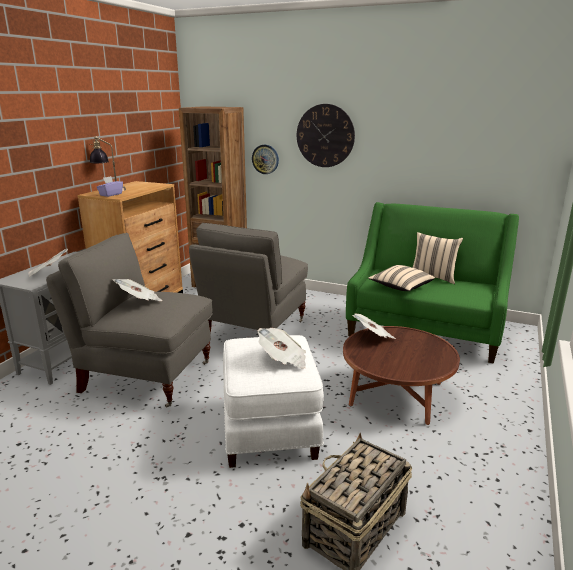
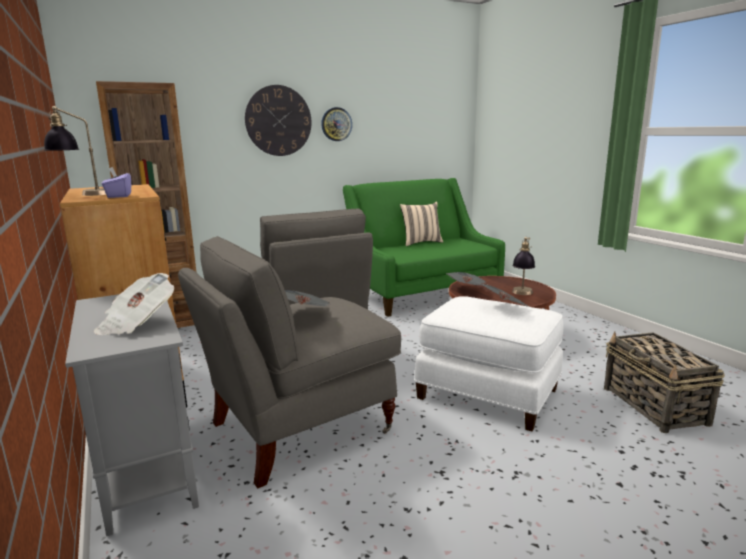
camera: 50 degrees left, 5 degrees down
(265, 159) = (205, 153): wall clock -> wall clock (336, 124)
(400, 287) = (421, 253): beige pillow -> none
(406, 363) = (522, 294): none -> table lamp

